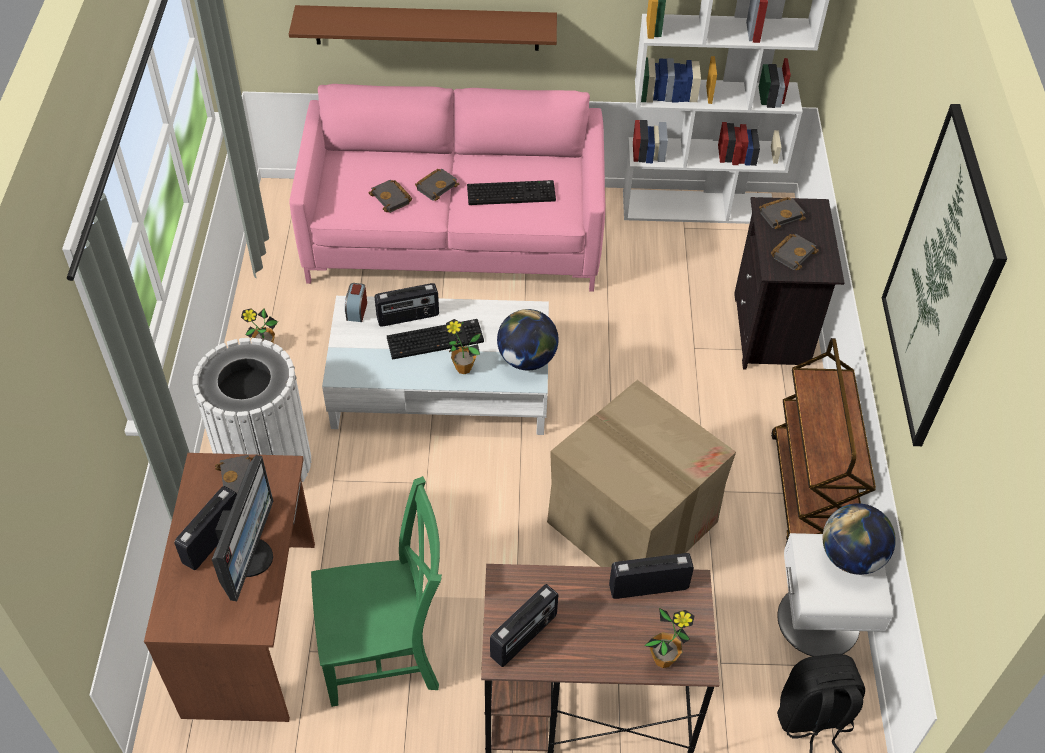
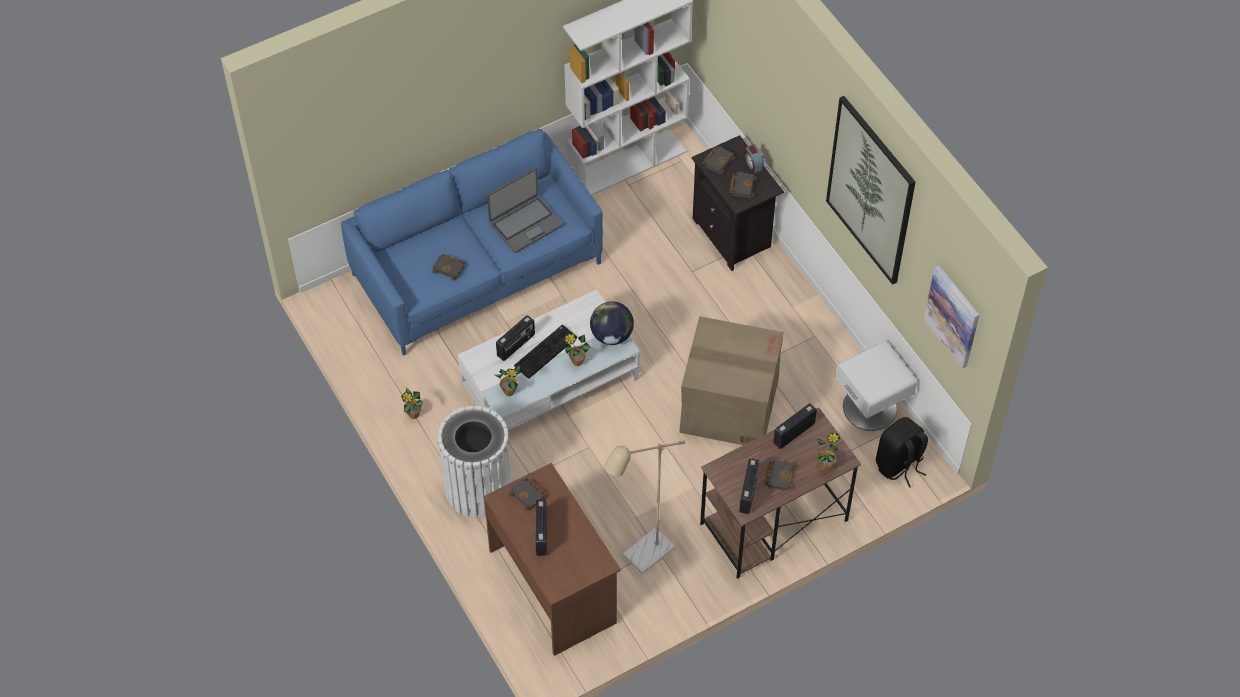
camera: 30 degrees left, 5 degrees up
(249, 557) = (569, 532): monitor -> none
(357, 310) = (479, 358): alarm clock -> alarm clock (753, 164)
(358, 362) = (509, 391): none -> potted plant
(386, 653) = (642, 557): green chair -> beige floor lamp
(426, 27) = (419, 138): brown shelf -> none
(437, 186) = (472, 244): black book -> black book (778, 476)
(454, 236) = (477, 269): pink sofa -> blue sofa
(512, 193) = (525, 224): keyboard -> laptop
(809, 494) = (820, 334): brown cart -> none
(851, 557) = (877, 361): globe -> none
(975, 525) = (953, 316): none -> picture

